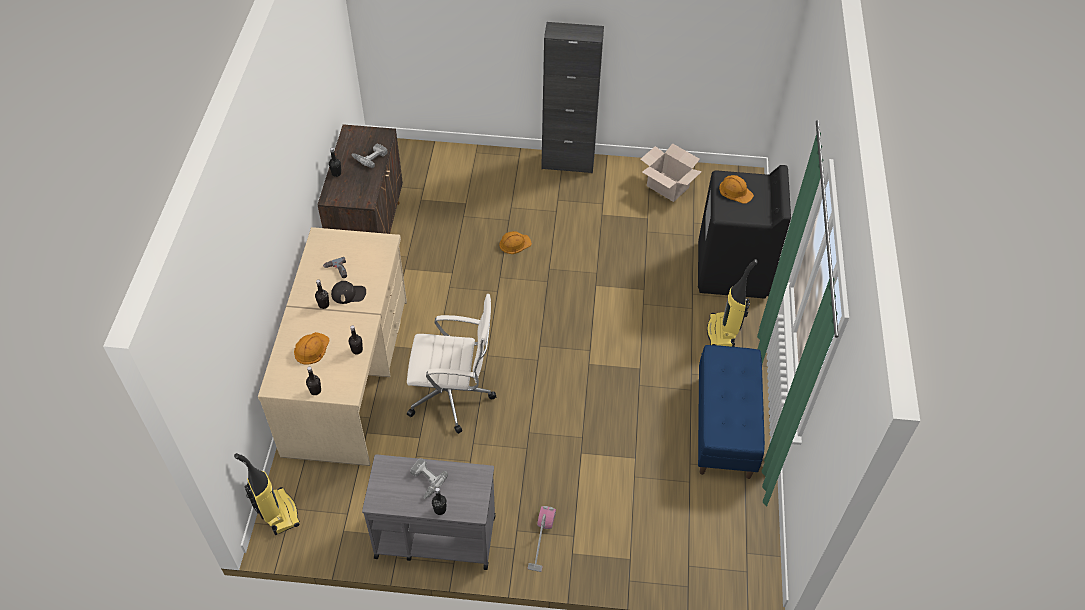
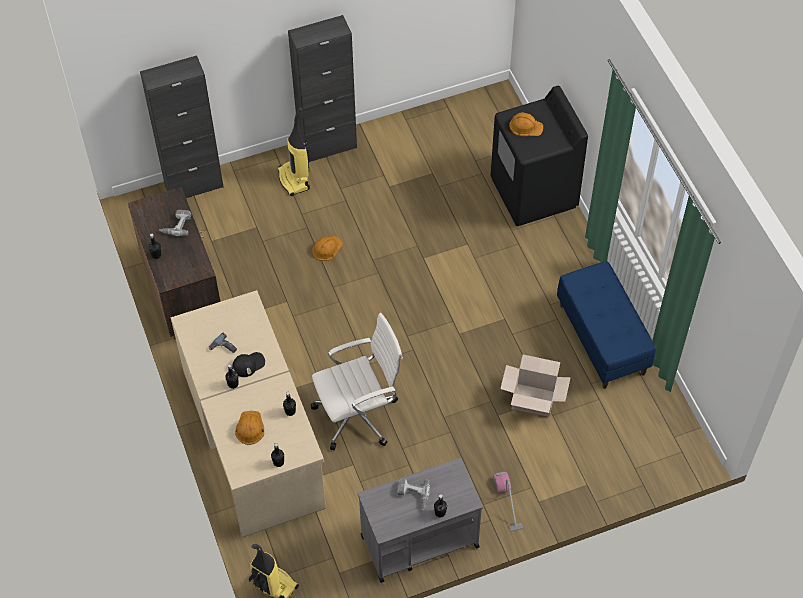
camera: 25 degrees left, 5 degrees up
(435, 151) = (194, 186): none -> black cabinet
(668, 186) = (433, 133): cardboard box -> cardboard box (533, 399)
(722, 332) = (556, 255): vacuum cleaner -> vacuum cleaner (294, 179)

